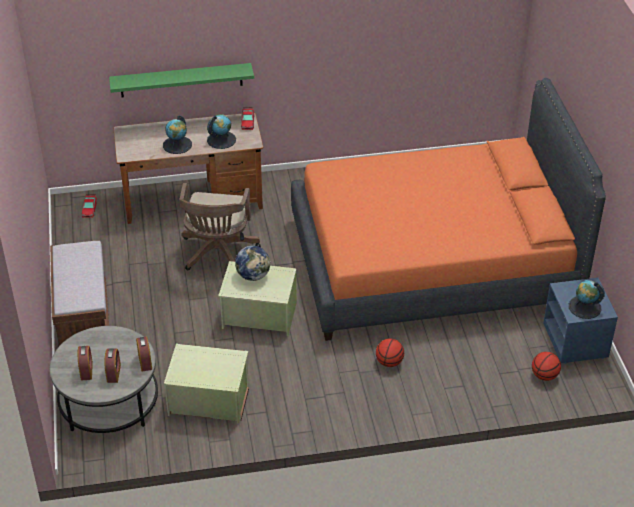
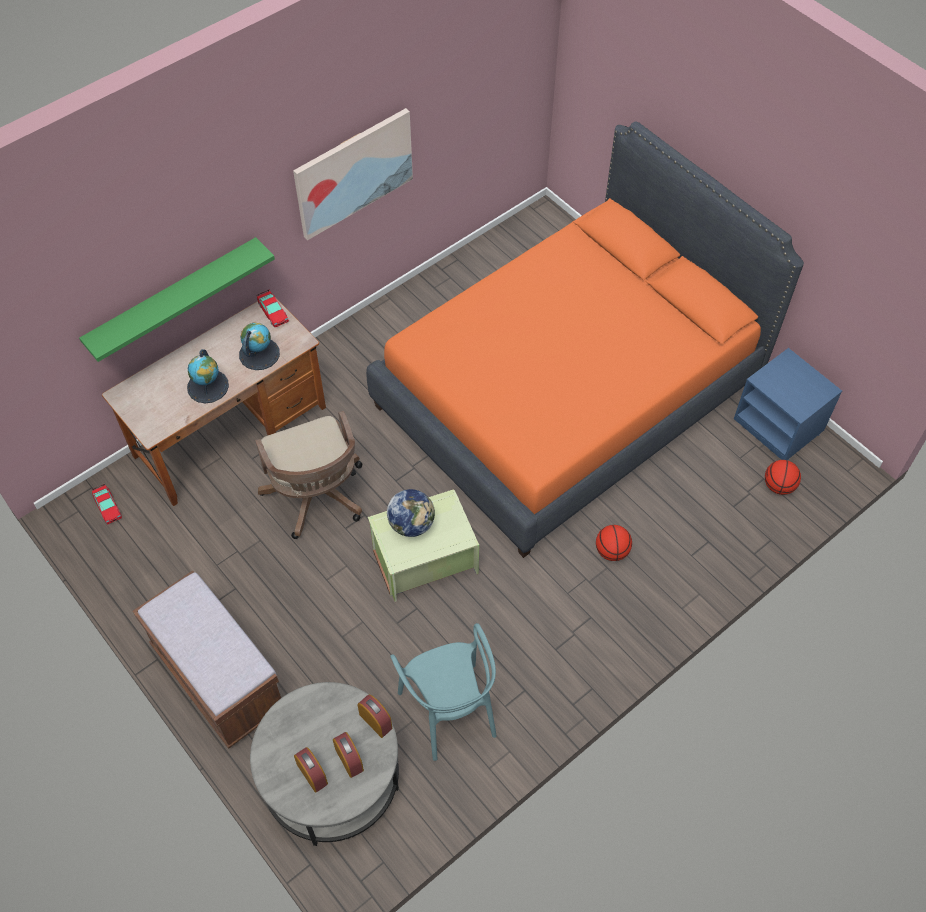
camera: 30 degrees left, 15 degrees up
(209, 400) = (449, 711): green storage box -> turquoise chair
(336, 48) = (353, 172): none -> picture
(584, 307) = (802, 394): globe -> none

